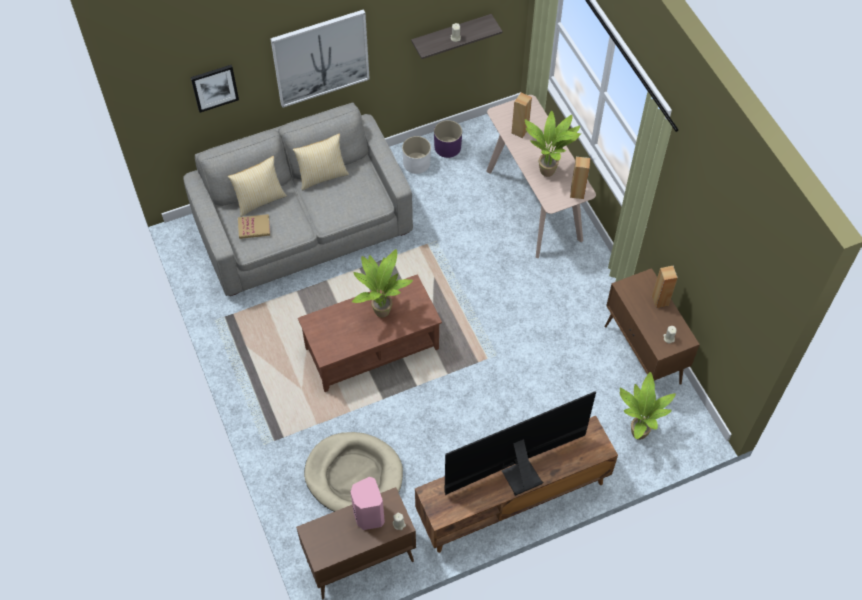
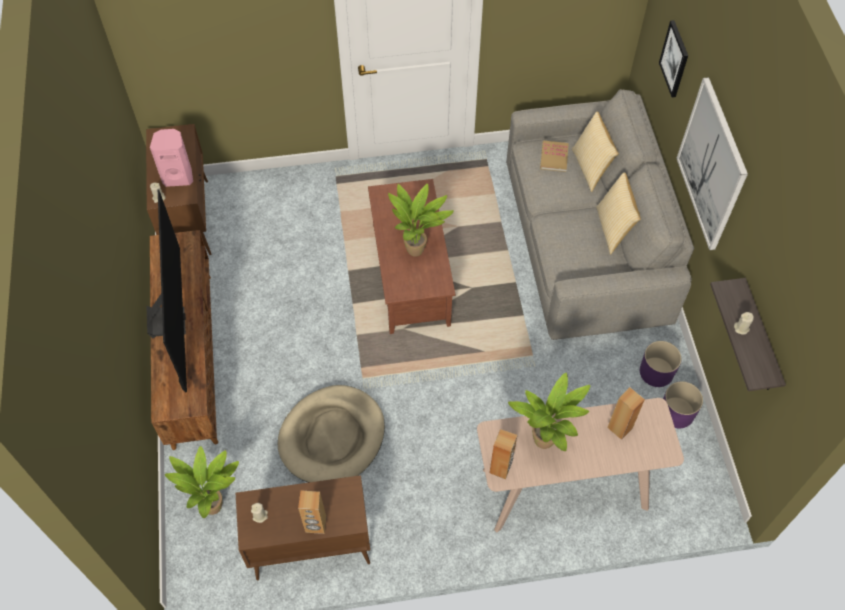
camera: 105 degrees right, 0 degrees up
(354, 476) = (274, 231): beige dog bed -> beige dog bed (332, 437)
(416, 163) = (656, 372): white planter -> purple planter

